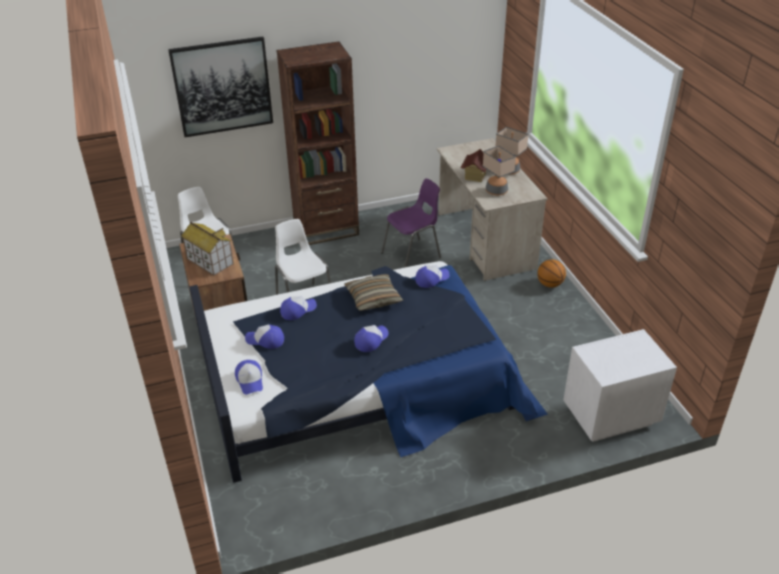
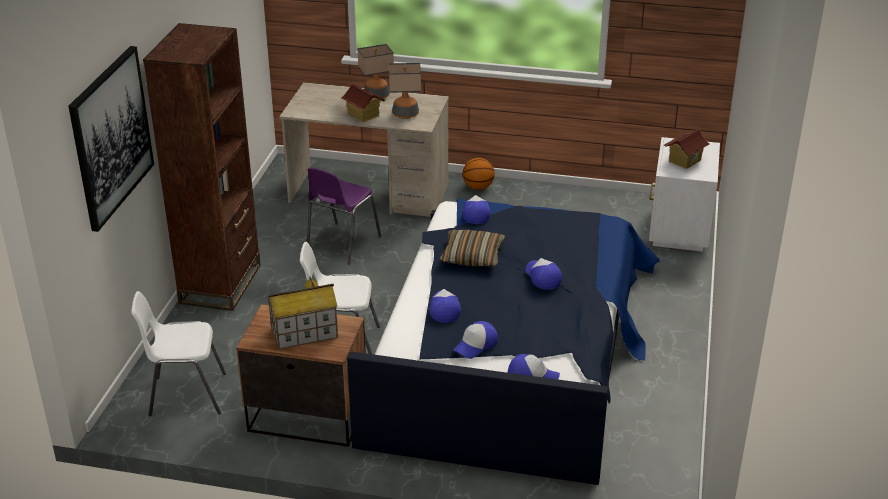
camera: 60 degrees left, 5 degrees down
(412, 255) = (341, 244): purple chair -> purple chair turned 150 degrees counterclockwise
(616, 355) = (684, 160): none -> toy house

